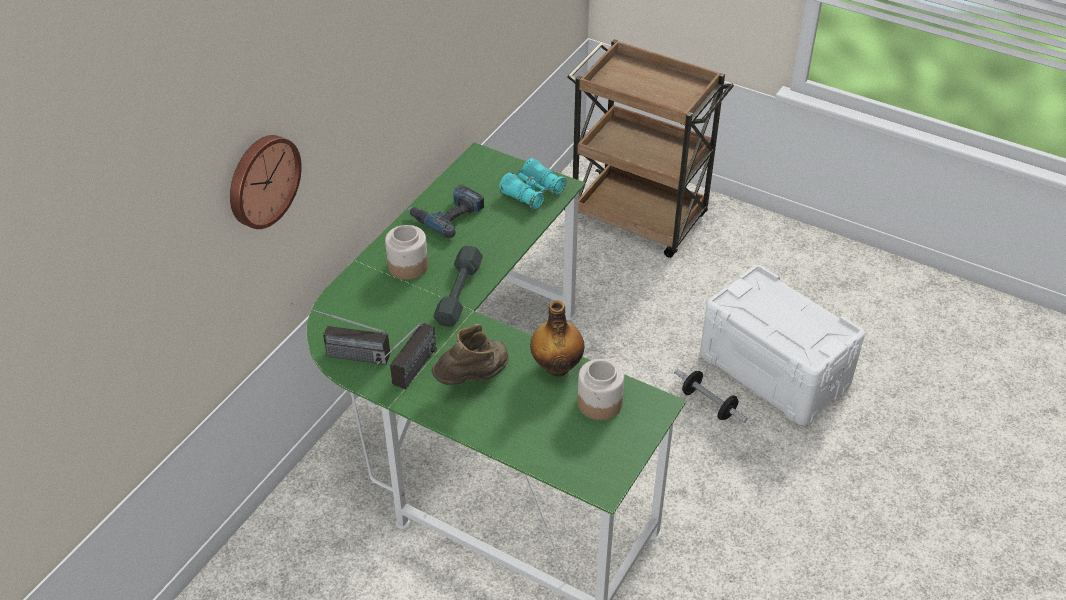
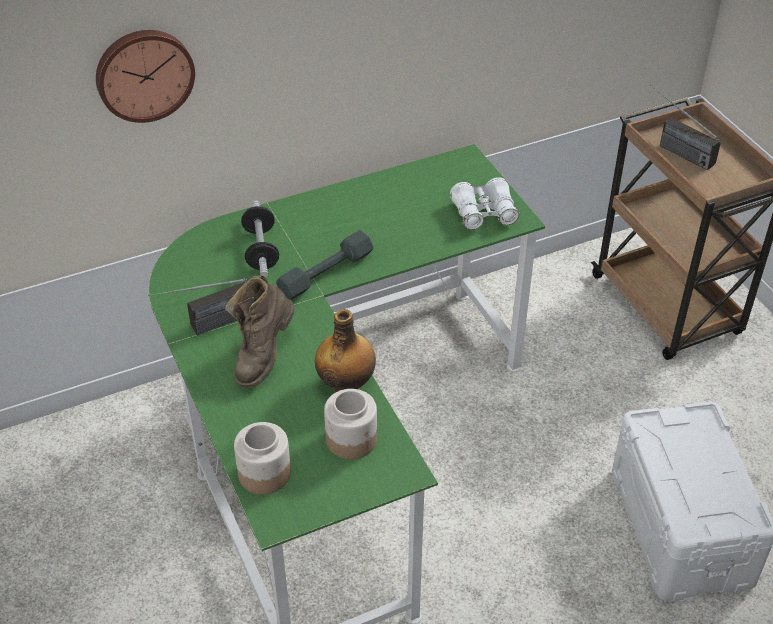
camera: 35 degrees right, 0 degrees up
(341, 354) = (176, 278): radio -> radio (673, 149)
(407, 266) = (305, 229): jar -> jar (263, 474)
(447, 214) = (385, 199): power drill -> none
(474, 378) = (263, 356): brown boot -> brown boot turned 120 degrees clockwise
(532, 192) = (484, 213): turquoise binoculars -> white binoculars
(708, 404) = (579, 523): dumbbell -> dumbbell (261, 250)

